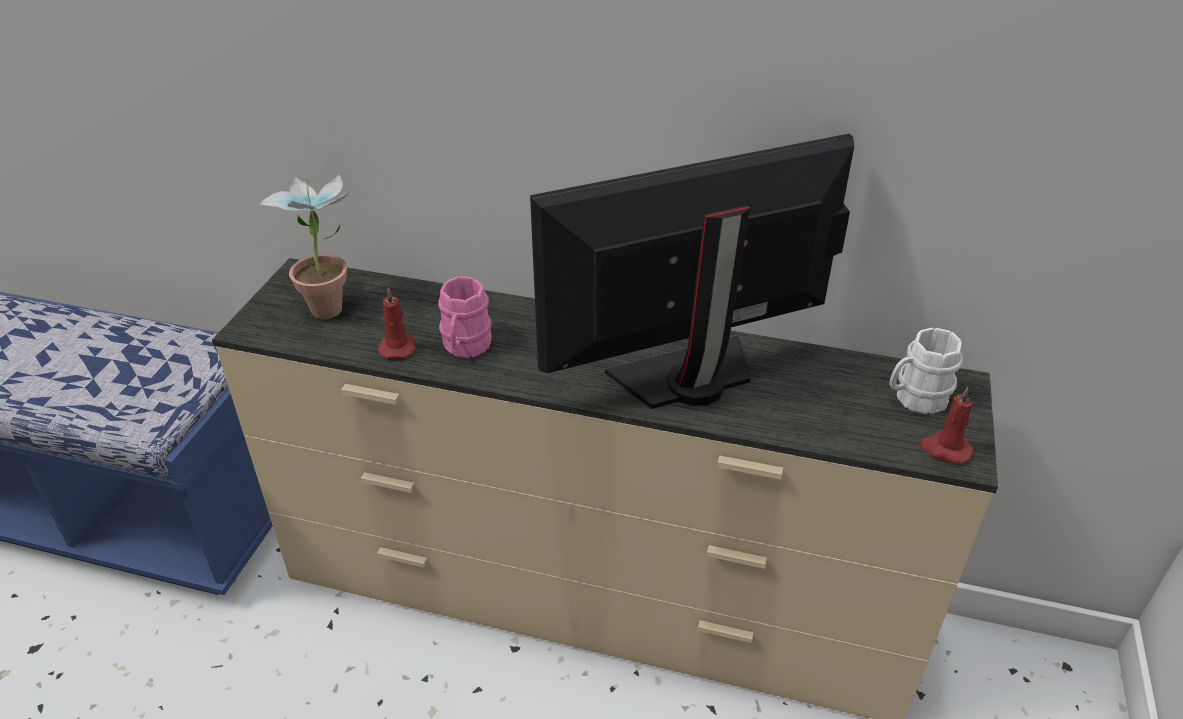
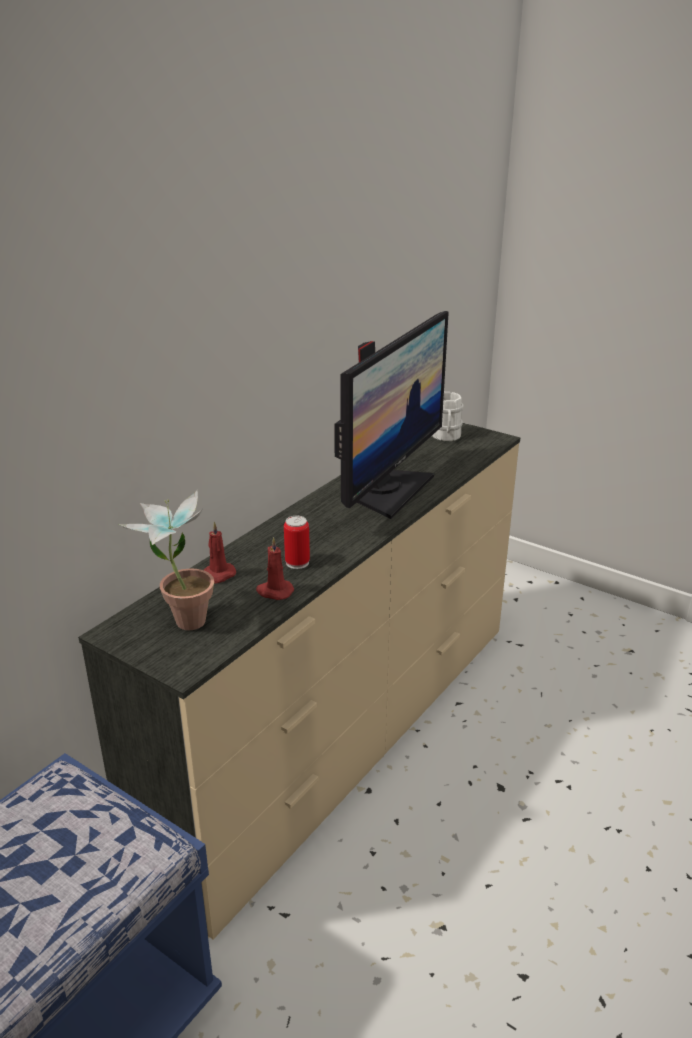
camera: 70 degrees left, 10 degrees down
(465, 347) = (297, 562): pink mug -> can
(688, 378) = (389, 490): monitor -> monitor turned 150 degrees counterclockwise
(944, 449) = (488, 440): red candle -> red candle (217, 576)

